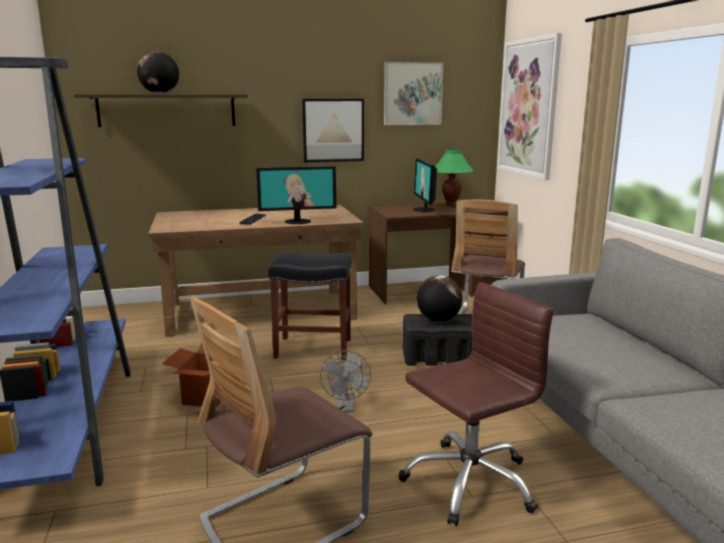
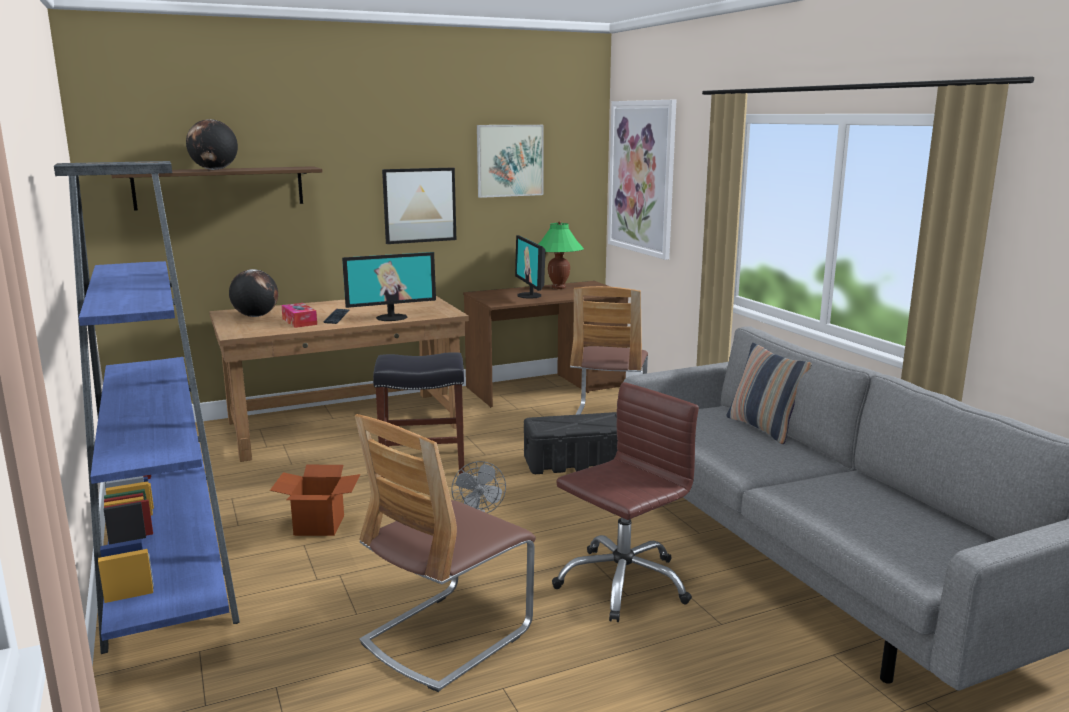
camera: 10 degrees left, 0 degrees up
(221, 222) = (299, 321): none -> tissue box
(438, 320) = (563, 422): globe -> globe (255, 316)
(628, 337) = (763, 428): none -> pillow

